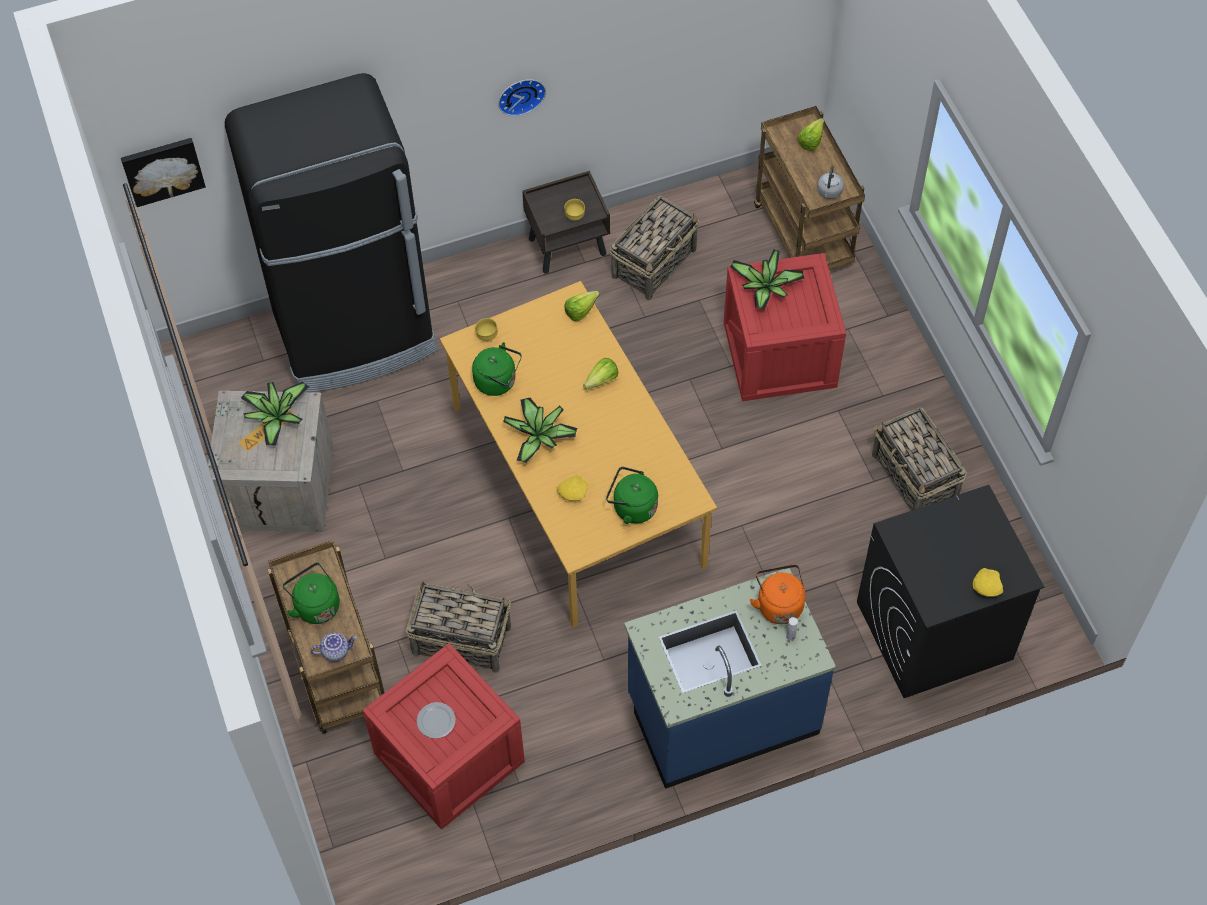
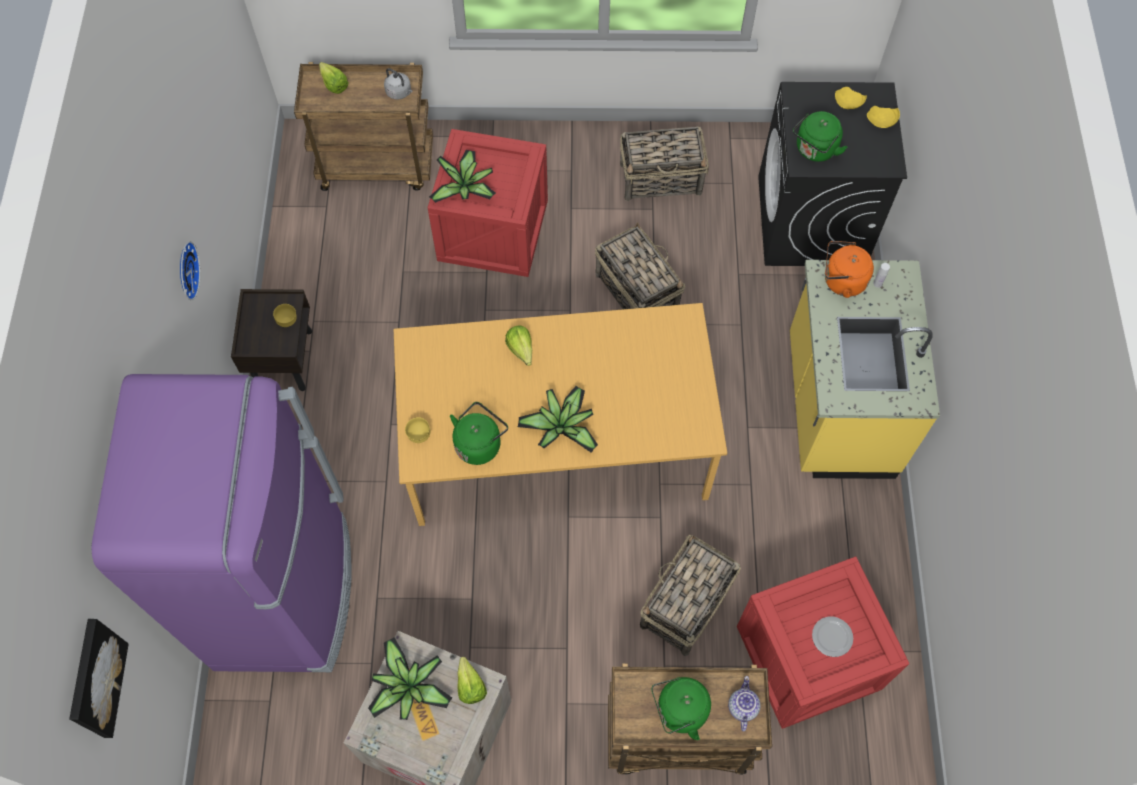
camera: 70 degrees left, 5 degrees up
(356, 334) = (285, 593): black fridge -> purple fridge
(572, 492) = (638, 418): yellow plate -> yellow plate (848, 103)
(584, 310) = (430, 337): lettuce -> lettuce (470, 682)
(632, 507) = (675, 372): green kettle -> green kettle (814, 150)
(654, 262) = (342, 292): basket -> basket (636, 292)
(722, 714) = (837, 407): blue counter -> yellow counter

